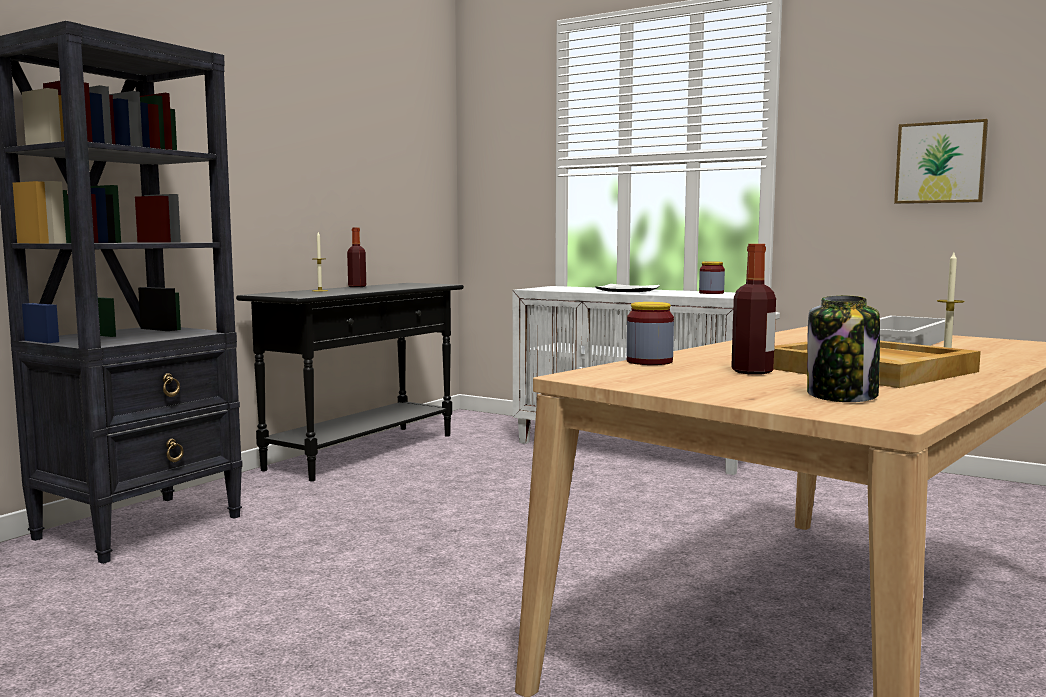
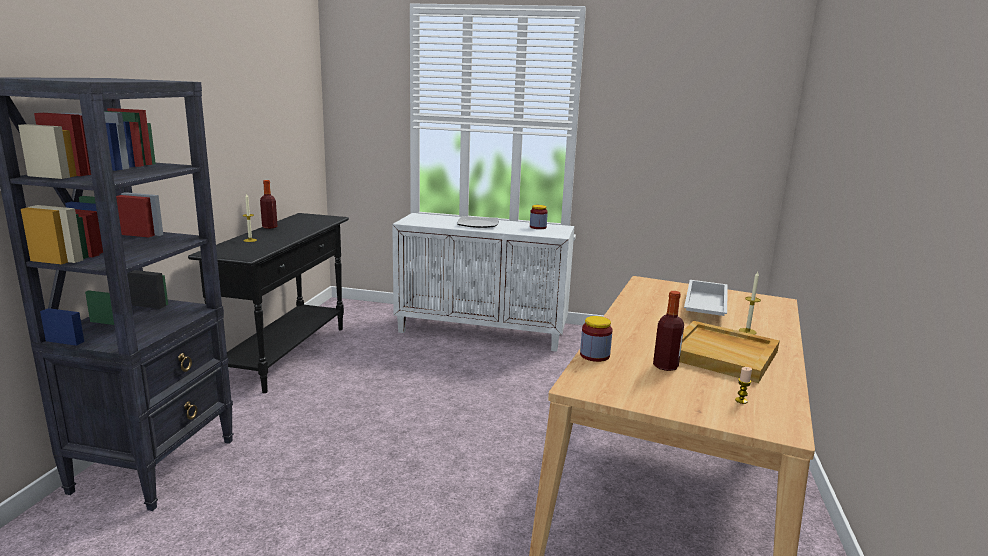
camera: 20 degrees left, 10 degrees up
(842, 396) = (741, 400): jar -> candle
(940, 163) = (684, 143): picture -> none

